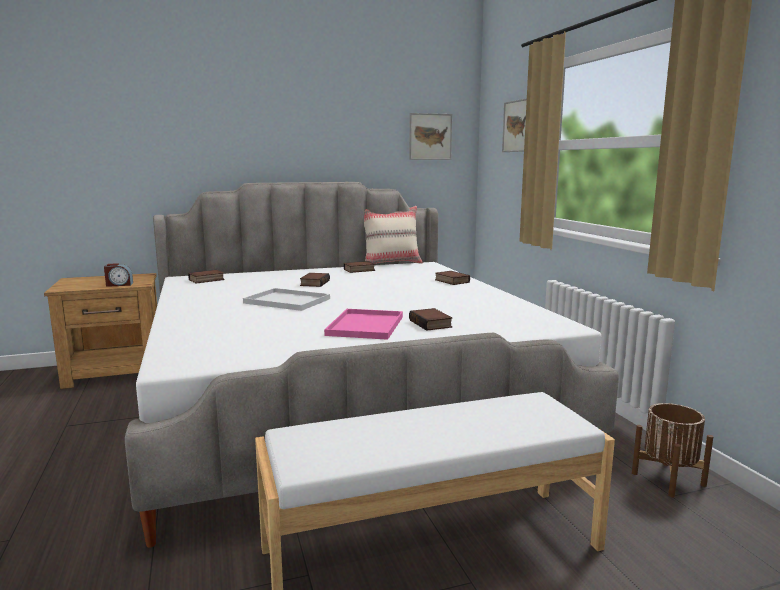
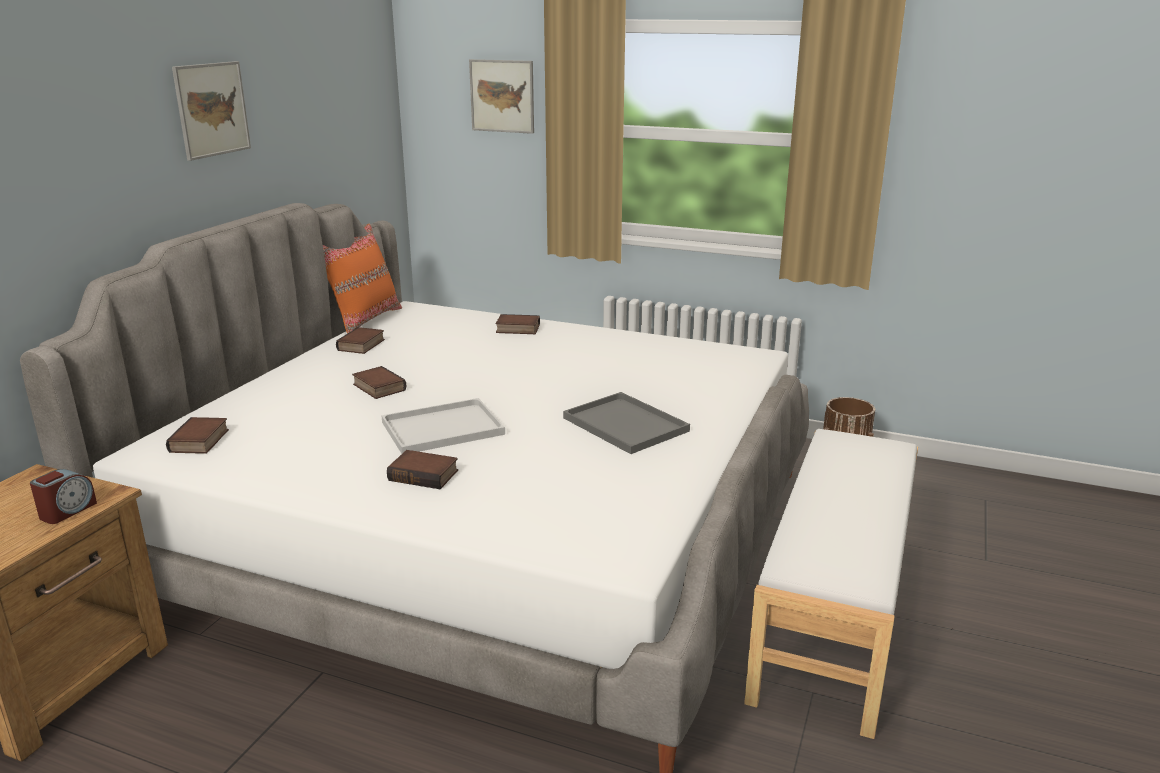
camera: 50 degrees left, 10 degrees up
(366, 326) = (627, 425): pink tray -> grey tray
(391, 263) = (364, 320): beige pillow -> orange pillow
(430, 136) = (355, 110): picture -> picture (212, 109)
(431, 324) = (666, 396): book -> book (425, 475)

